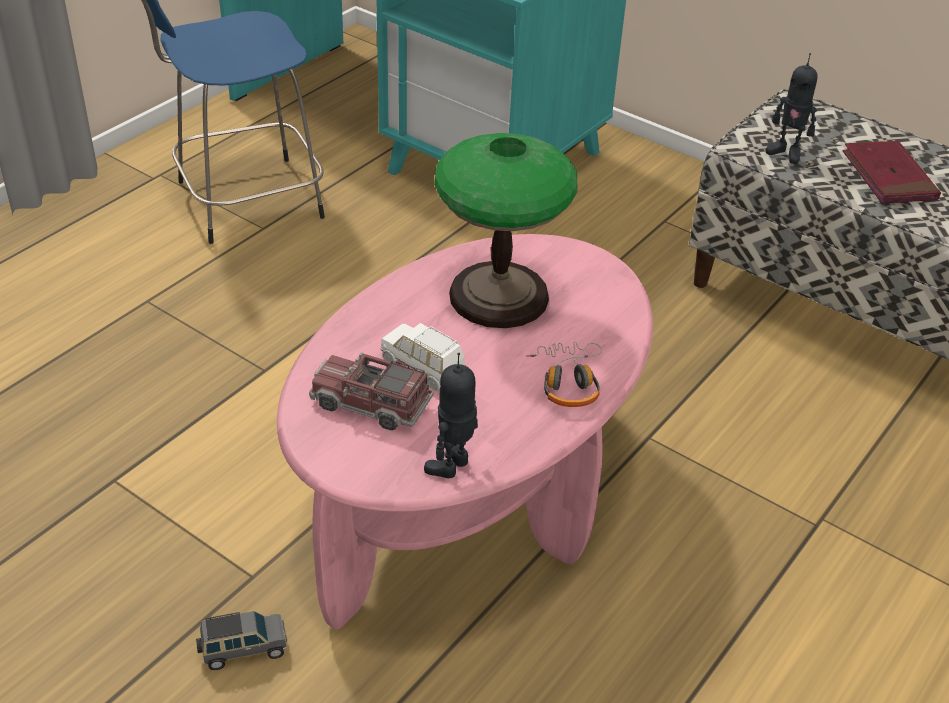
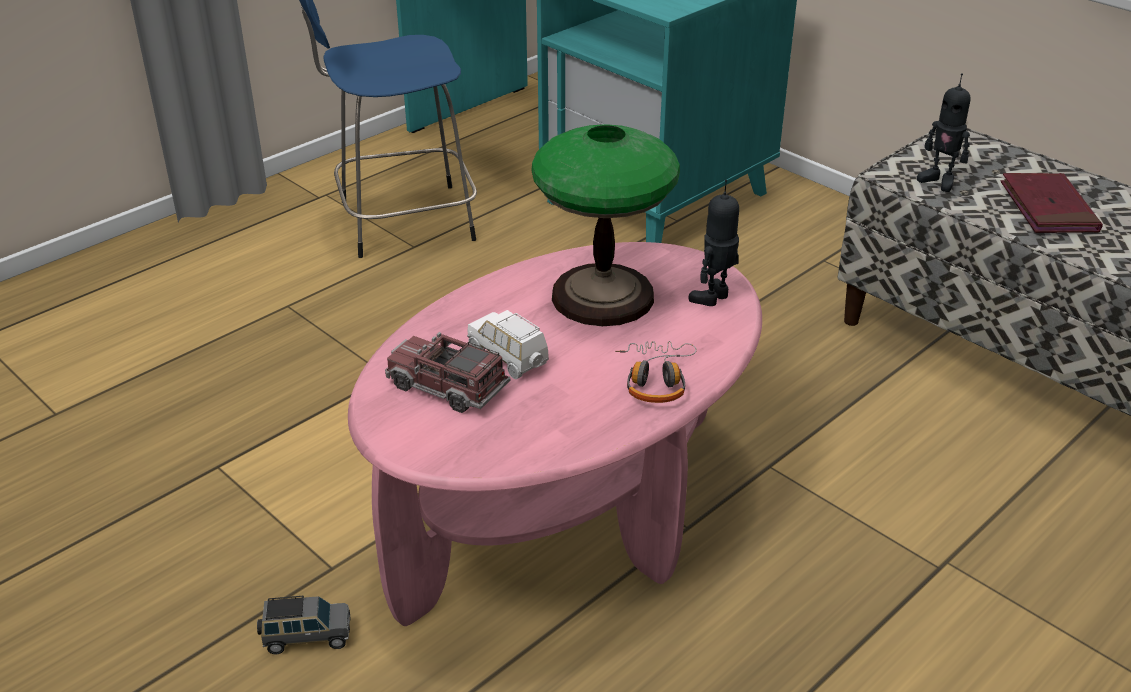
camera: 10 degrees right, 5 degrees down
(453, 466) = (516, 450): toy robot -> toy robot (714, 298)

